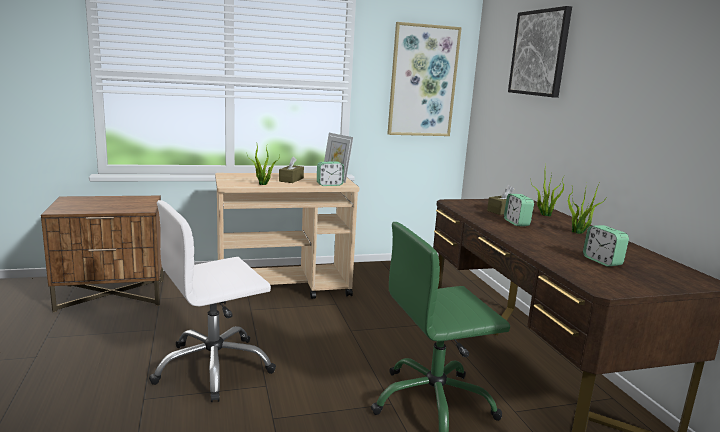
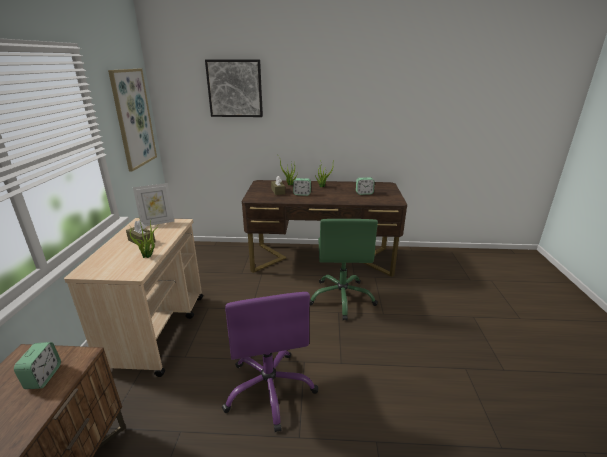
camera: 70 degrees left, 10 degrees up
(214, 367) = (270, 389): white office chair -> purple office chair
(329, 185) = (175, 228): alarm clock -> alarm clock (43, 377)

